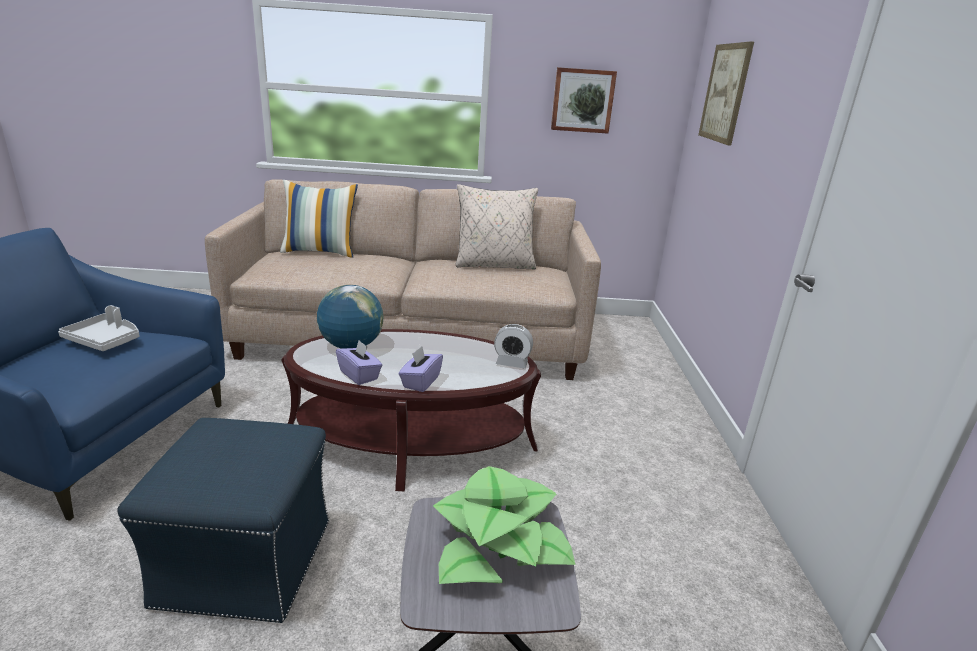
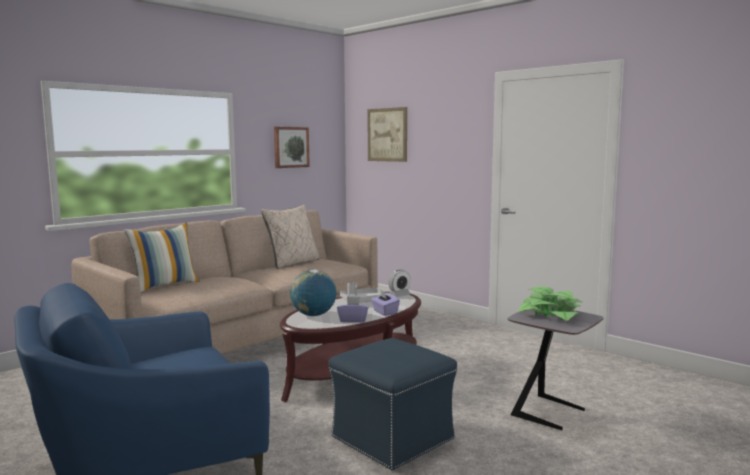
camera: 45 degrees left, 15 degrees down
(105, 340) = (169, 360): grey tray -> grey tray (363, 301)

